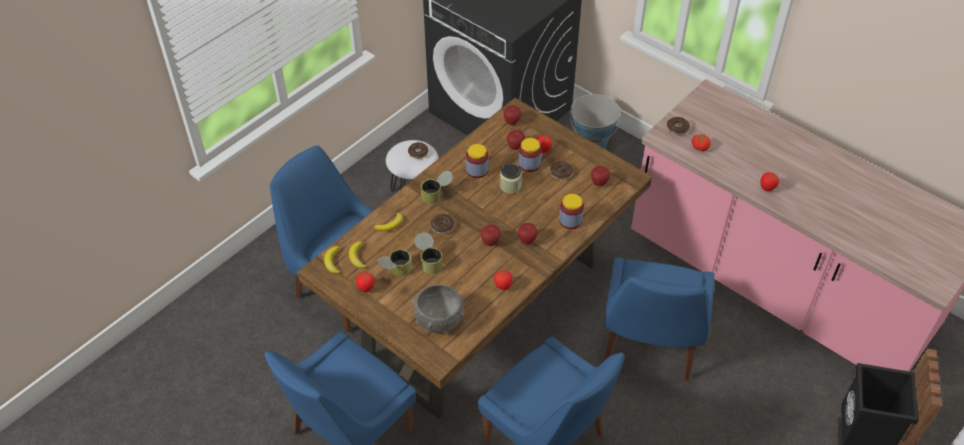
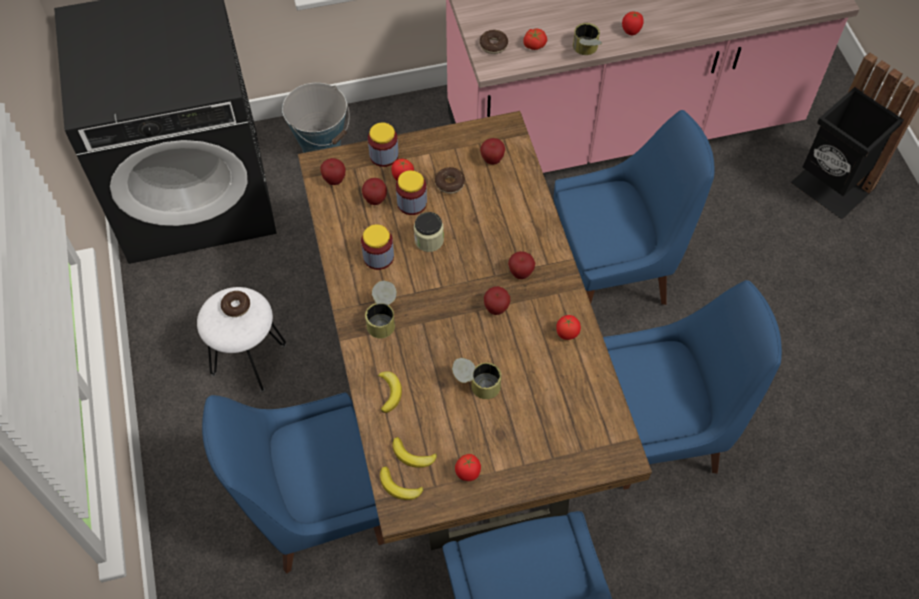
camera: 55 degrees left, 10 degrees up
(395, 271) = (465, 427): can -> can (586, 51)
(439, 320) = (569, 424): grey bowl -> none
(442, 226) = (435, 341): donut -> none
(570, 220) = (523, 217): jar -> jar (384, 155)
(648, 346) = (614, 271): blue chair -> blue chair turned 60 degrees counterclockwise

